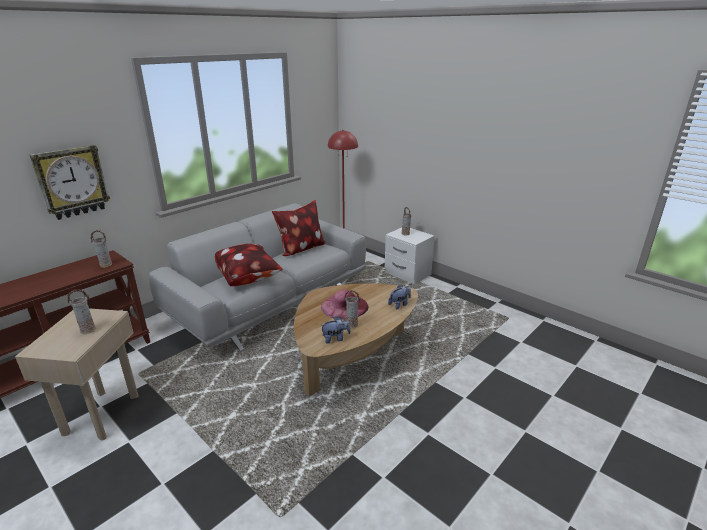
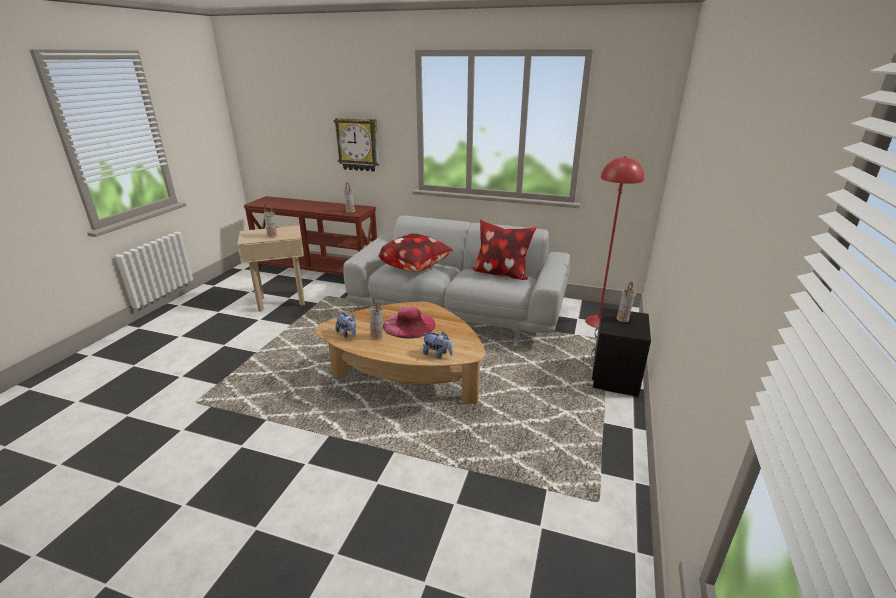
camera: 65 degrees right, 0 degrees up
(407, 274) = (613, 376): white nightstand -> black nightstand

